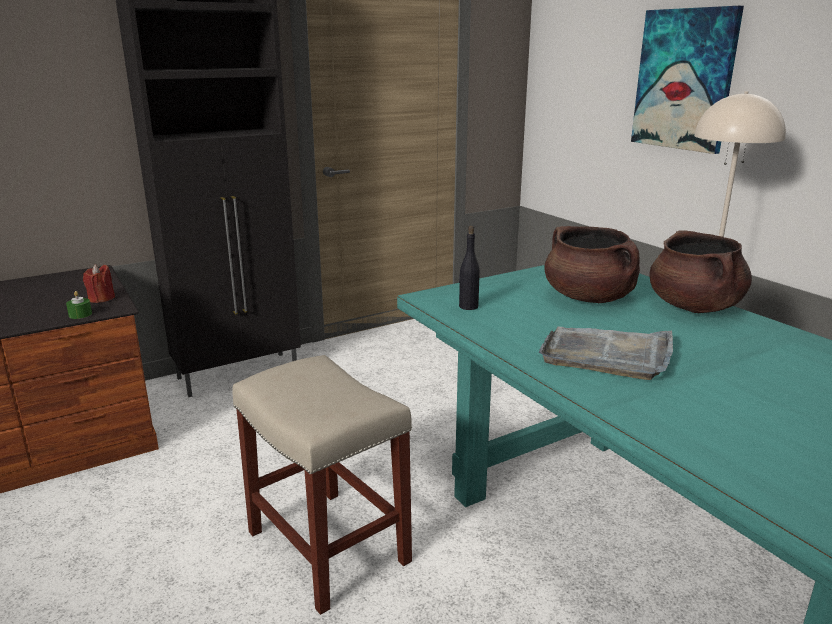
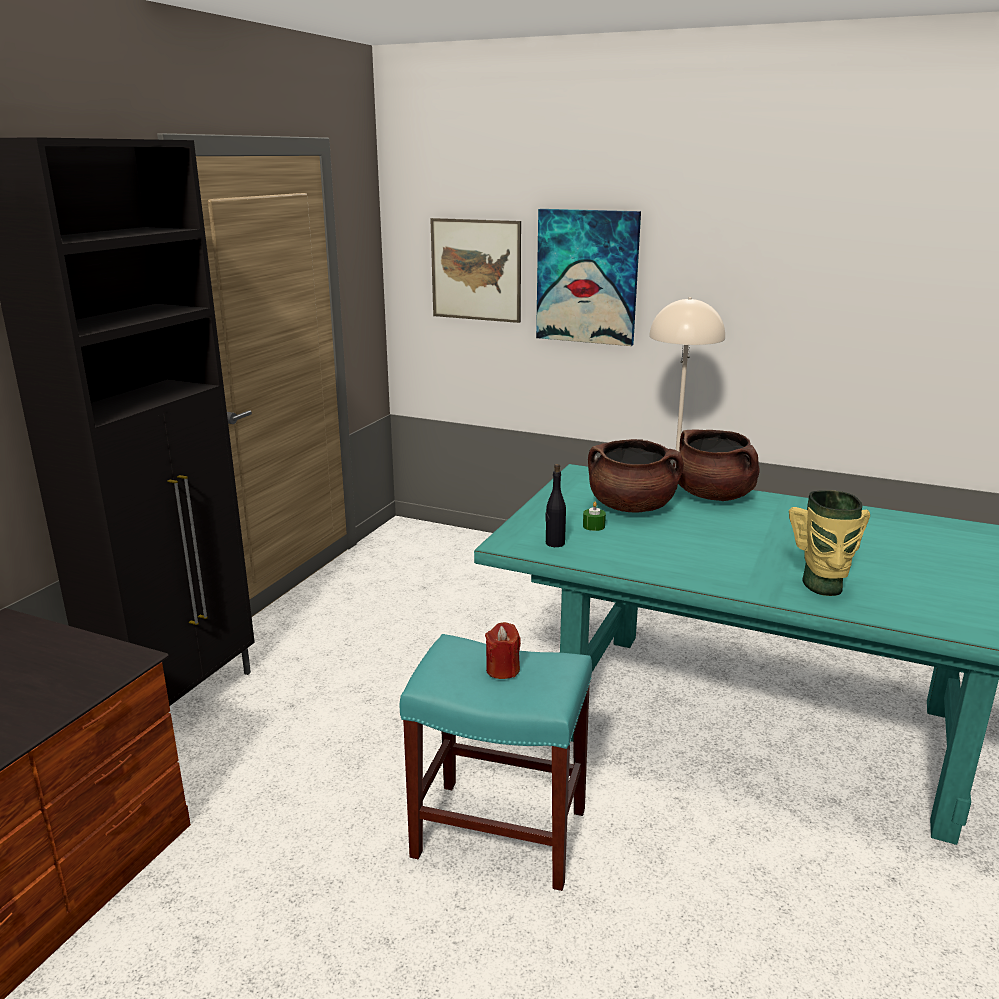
camera: 35 degrees left, 0 degrees up
(80, 314) = (100, 682): green candle -> green candle (593, 526)
(101, 299) = (89, 654): red candle -> red candle (502, 670)
(326, 545) = (497, 832): beige stool -> turquoise stool
(592, 74) = (476, 270): none -> picture
(607, 354) = (717, 556): grey tray -> none
(683, 413) = (823, 587): none -> vase

